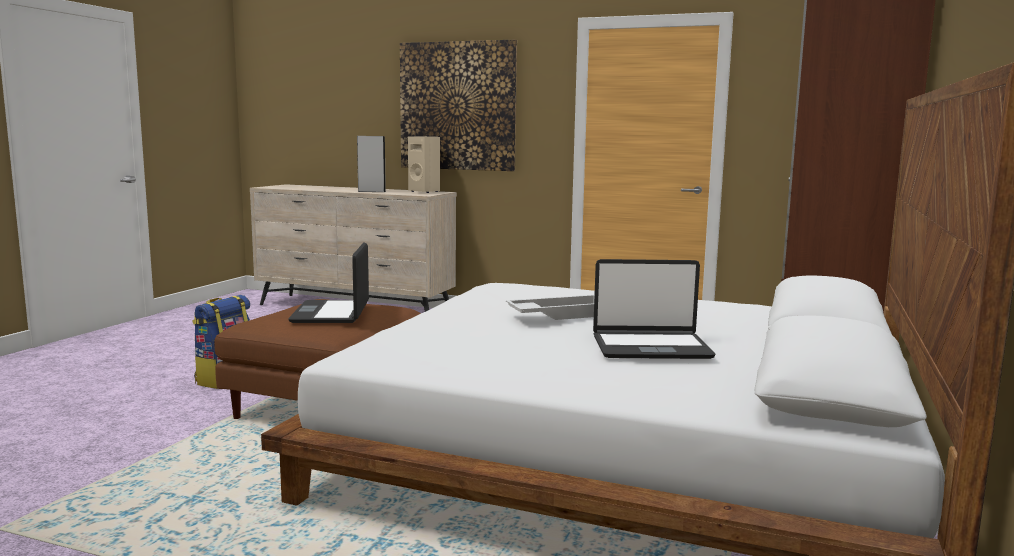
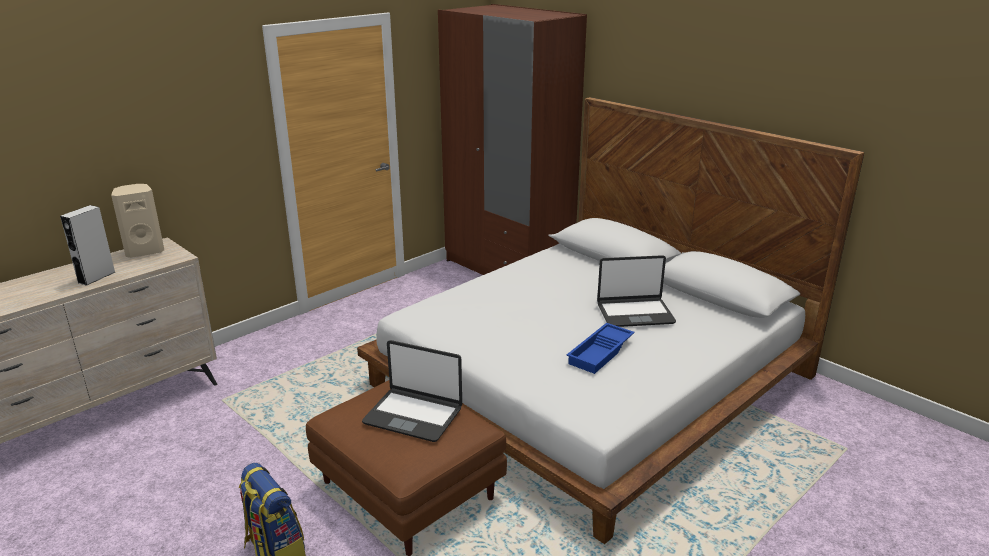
camera: 65 degrees left, 15 degrees up
(457, 106) = (142, 140): picture -> none
(517, 344) = (601, 353): none -> blue tray
(559, 314) = (539, 319): white tray -> none
(650, 347) = (635, 313): laptop -> laptop turned 60 degrees clockwise

